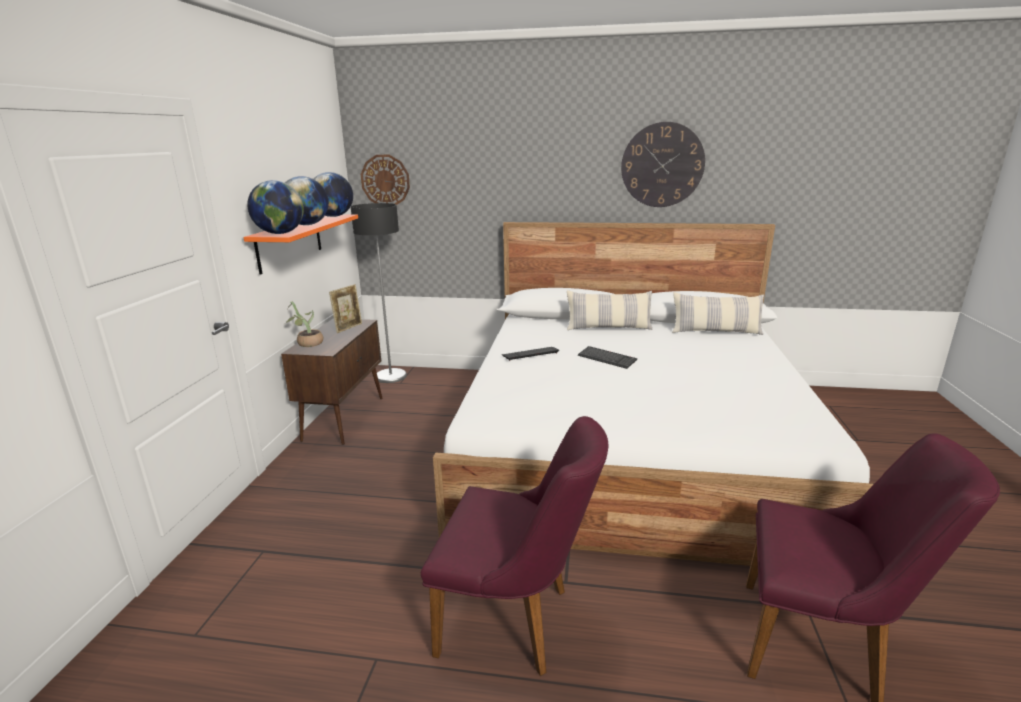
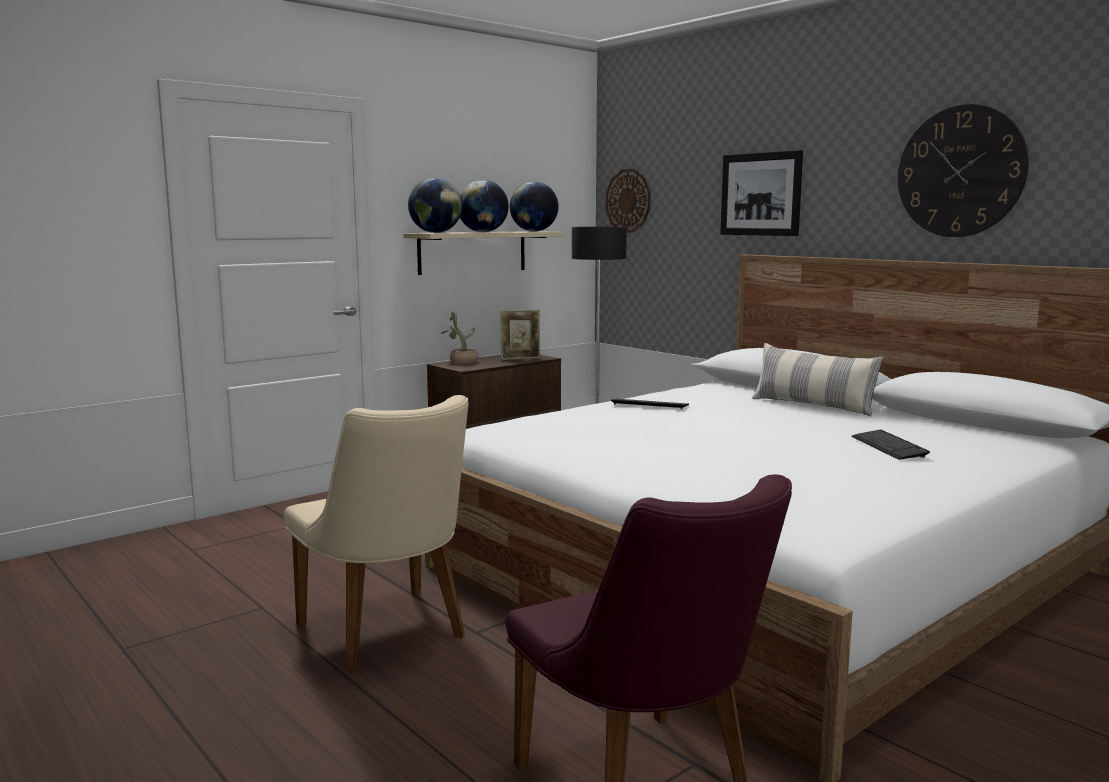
camera: 40 degrees right, 10 degrees down
(290, 242) = (472, 252): orange shelf -> beige shelf
(513, 177) = (760, 194): none -> picture
(517, 622) = (389, 635): purple chair -> beige chair
(607, 358) = (726, 422): keyboard -> keyboard (889, 447)
(715, 332) = (969, 435): pillow -> none

